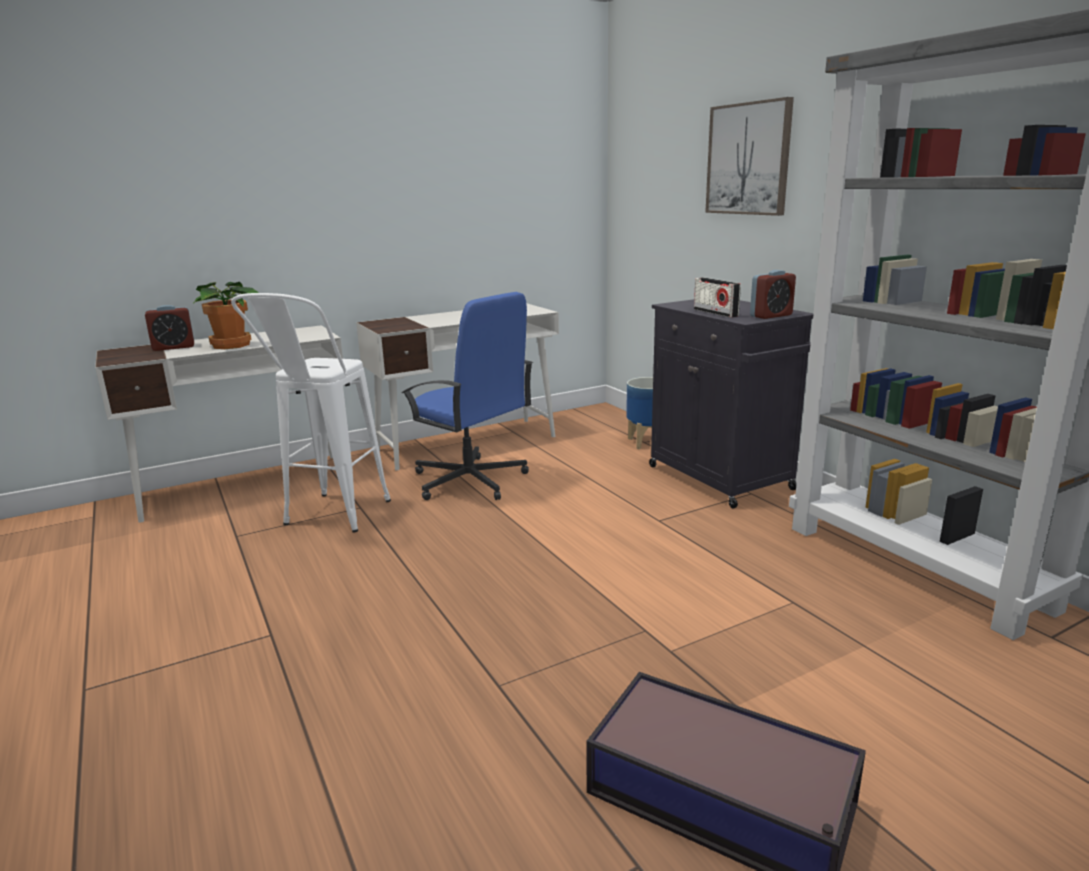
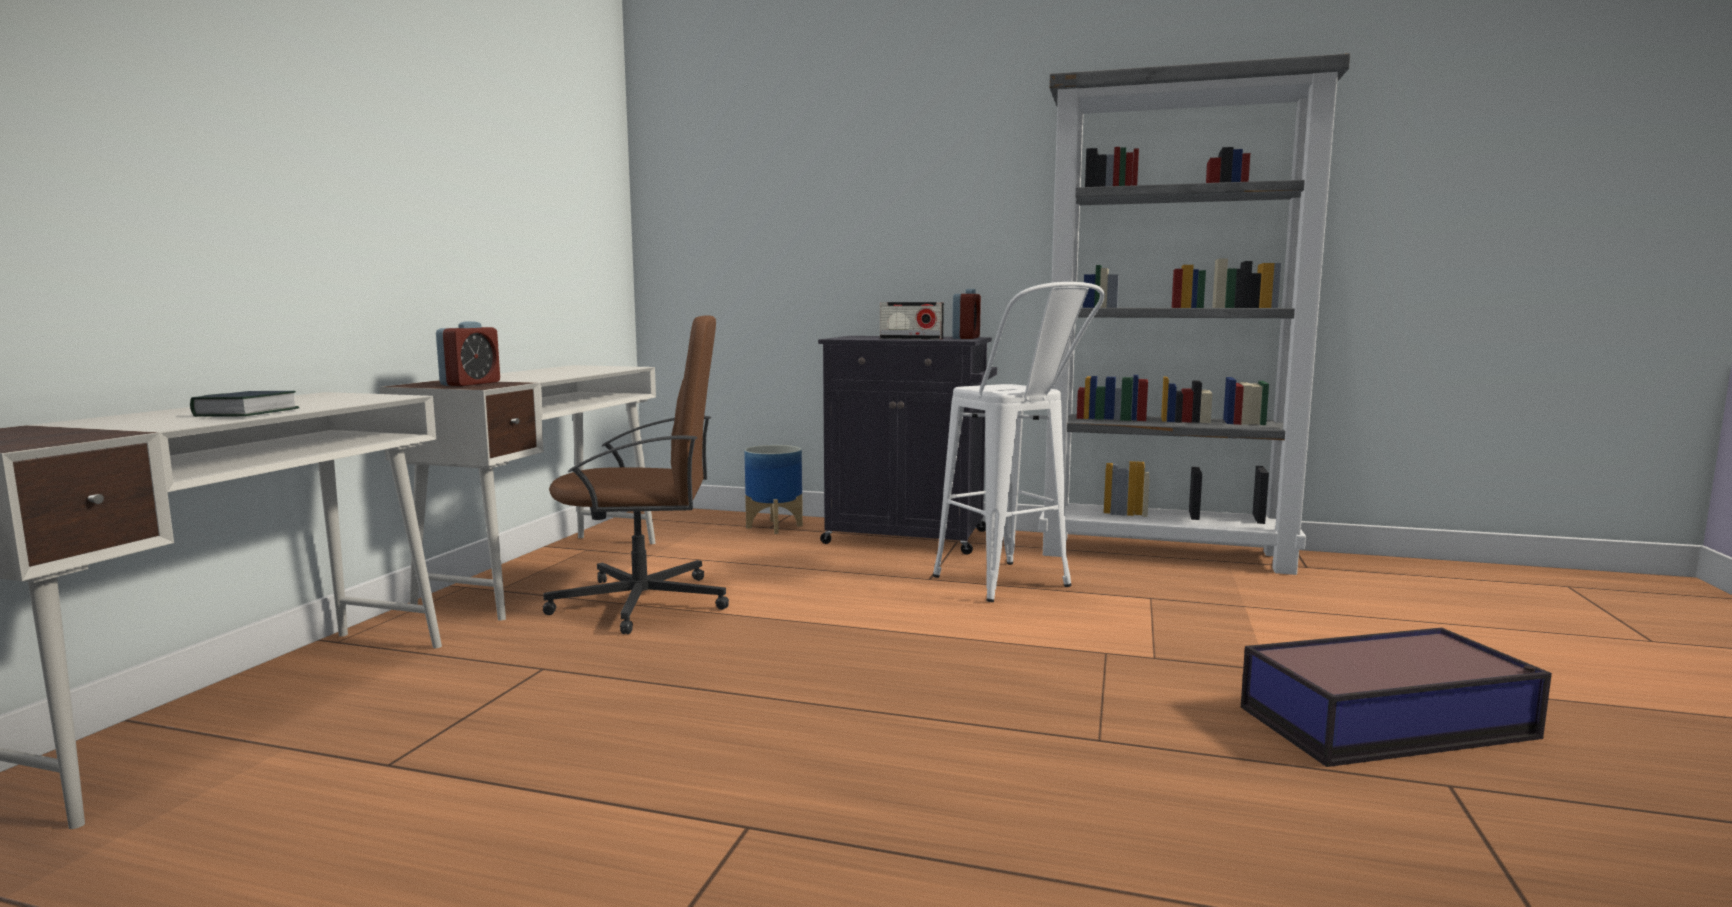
camera: 45 degrees left, 10 degrees down
(173, 347) = (100, 424): alarm clock -> alarm clock (470, 383)
(232, 345) = (246, 413): potted plant -> book
(330, 520) = (525, 694): white stool -> white stool (1014, 587)
(470, 481) = (644, 603): blue office chair -> brown office chair
(748, 159) = (877, 184): picture -> none

